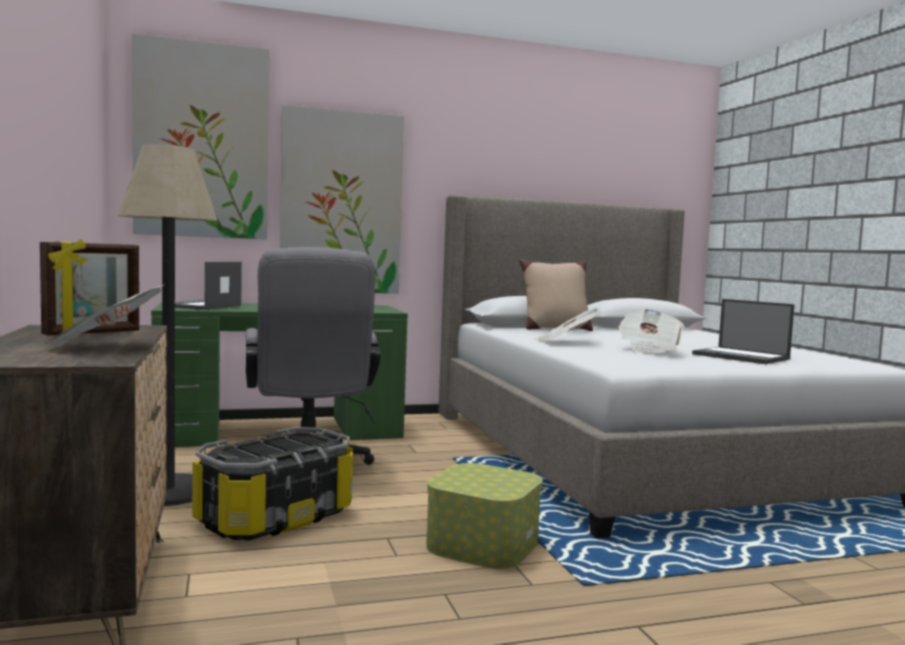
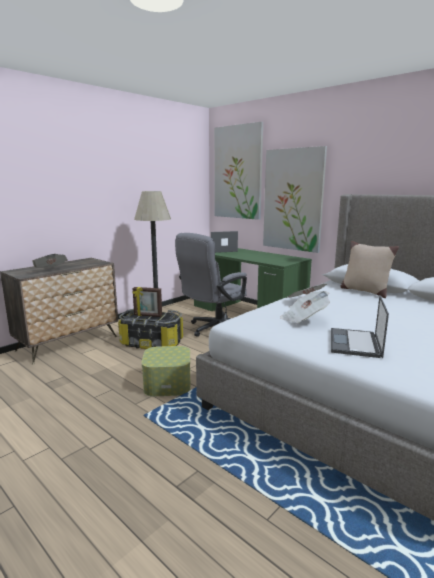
camera: 60 degrees right, 10 degrees up
(92, 333) = (78, 264): picture frame -> picture frame (148, 315)

